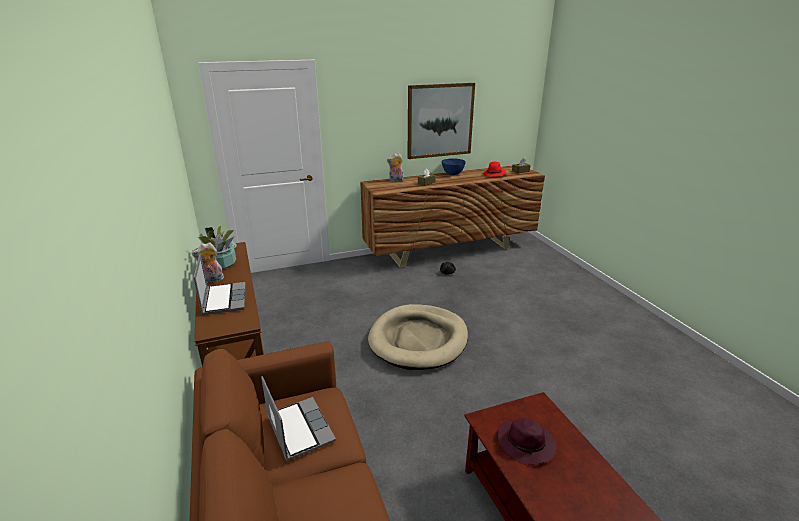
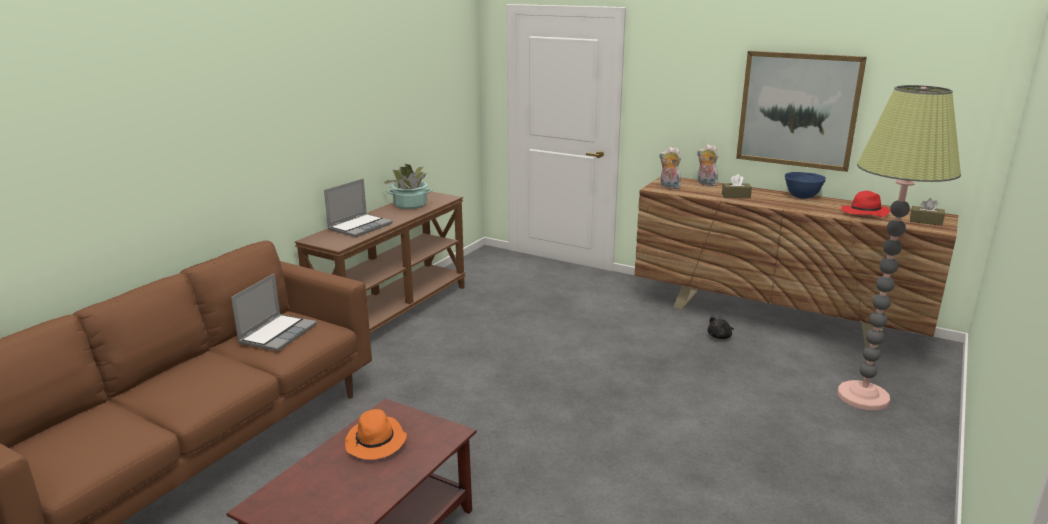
camera: 50 degrees right, 5 degrees down
(212, 280) = (381, 213): plush toy -> plush toy (668, 187)
(418, 339) = (556, 374): beige dog bed -> none
(526, 444) = (376, 442): purple hat -> orange hat
(541, 272) = (863, 397): none -> floor lamp

